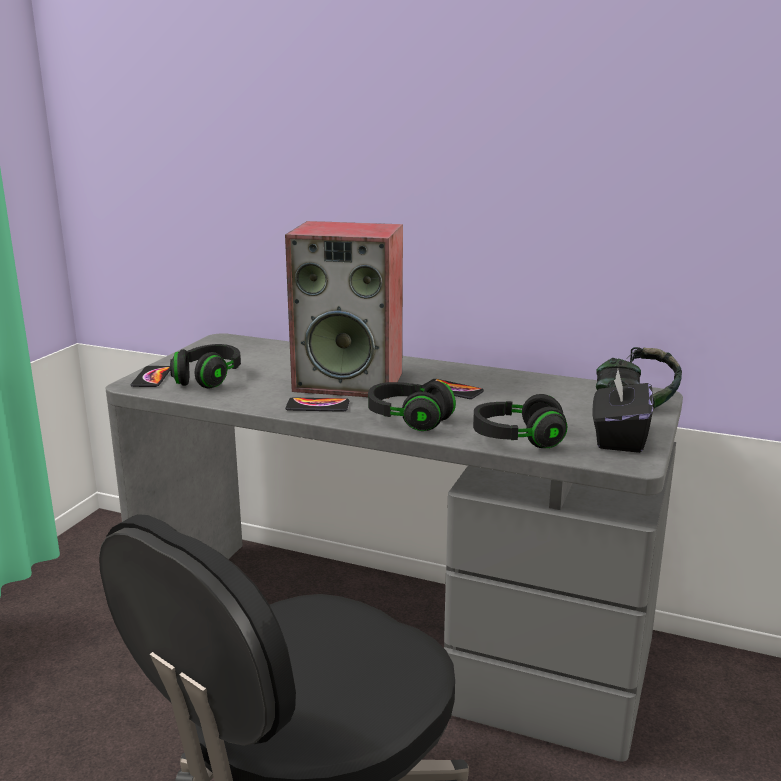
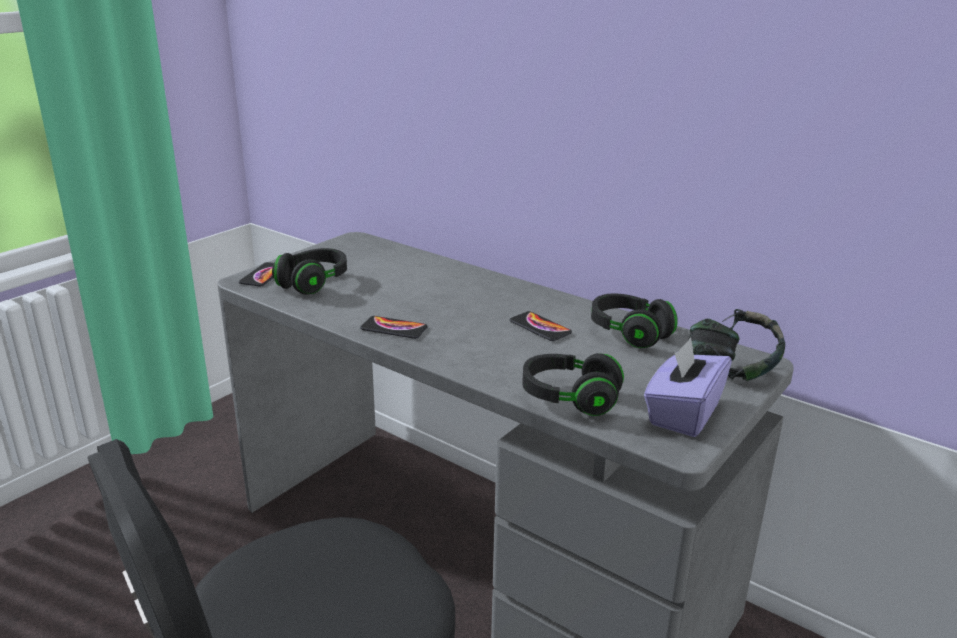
camera: 15 degrees right, 5 degrees up
(350, 381) = (444, 303): speaker -> none
(409, 420) = (473, 358): black headphones -> black headphones (630, 333)
(618, 438) = (683, 414): black tissue box -> purple tissue box

